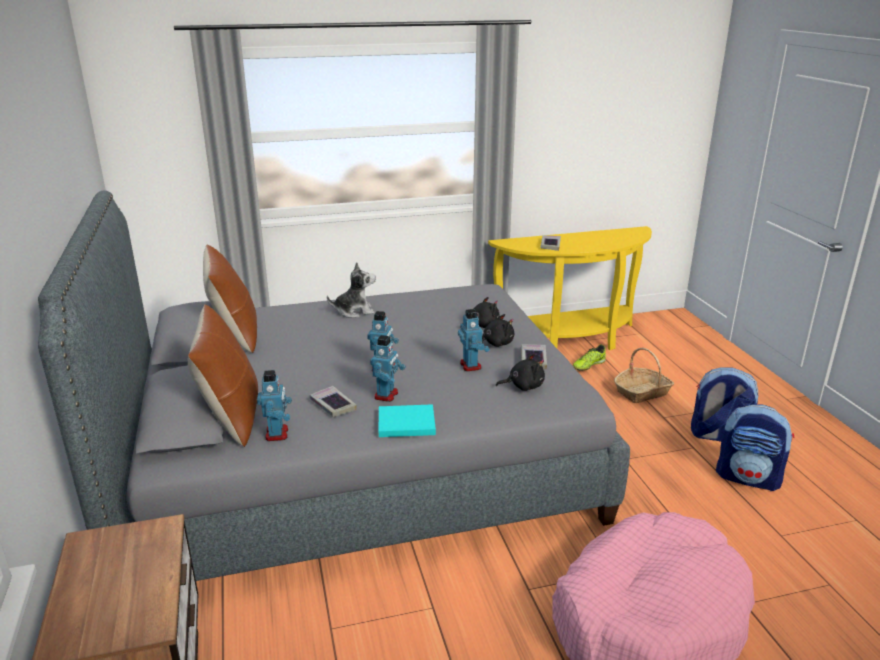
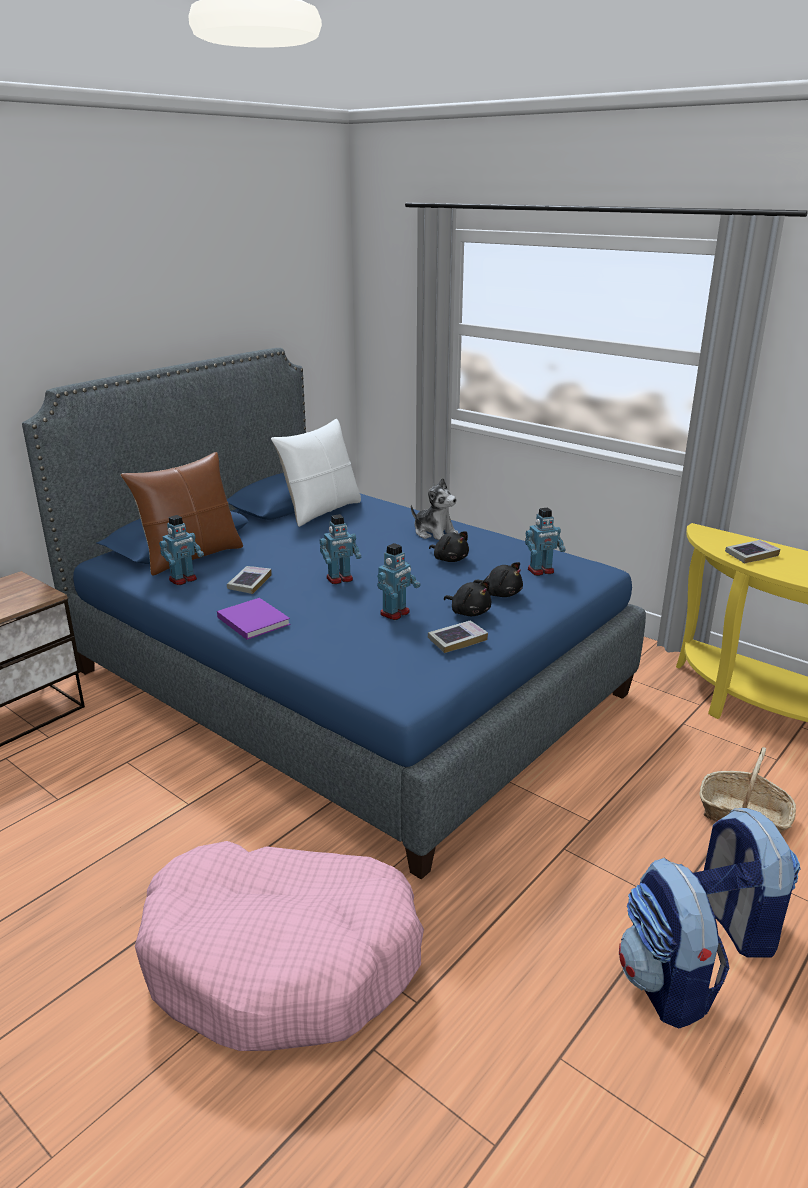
camera: 55 degrees right, 0 degrees up
(235, 335) = (321, 511): brown pillow -> white pillow
(354, 465) = (344, 682): grey bed -> blue bed
(387, 395) = (292, 597): toy robot -> toy robot (541, 571)
(404, 423) = (252, 620): turquoise book -> purple book
(523, 386) = (390, 652): black plush toy -> black plush toy (449, 559)
(588, 365) = (738, 749): shoe -> none

